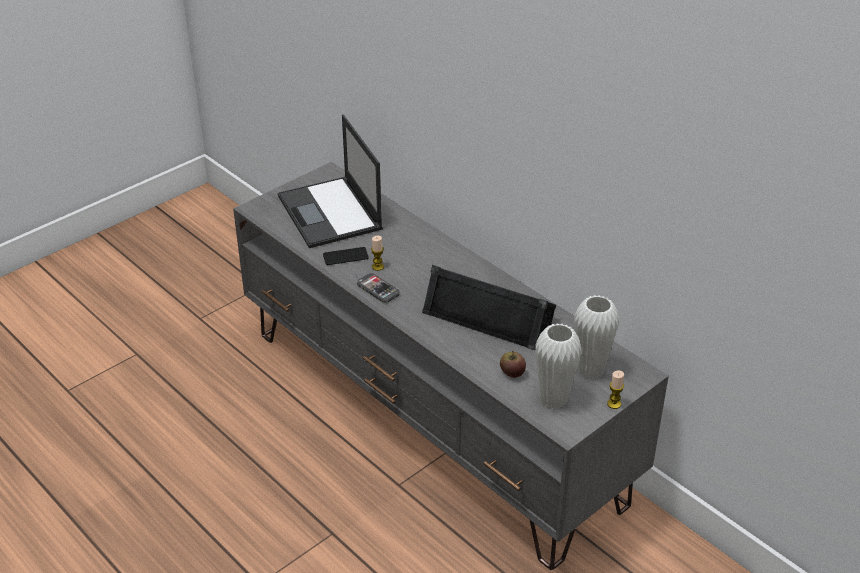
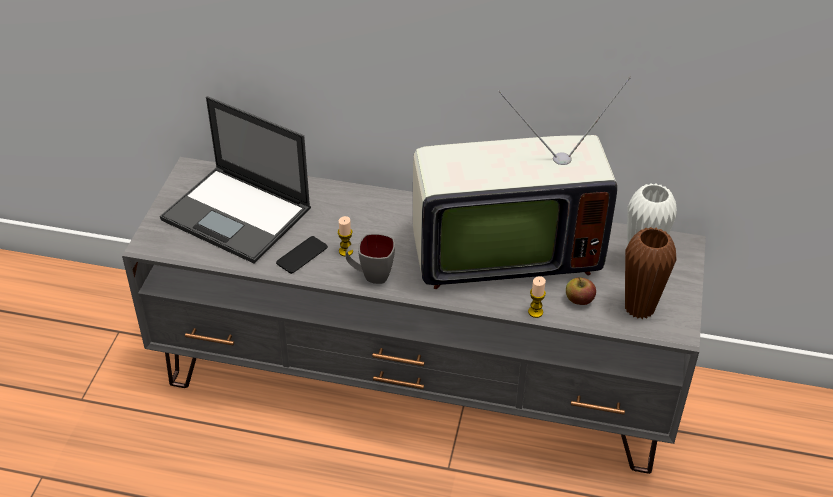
camera: 35 degrees left, 5 degrees up
(378, 289) = (370, 275): phone -> grey mug
(489, 315) = (501, 251): black speaker -> television
(553, 399) = (639, 308): white vase -> brown vase
(614, 404) = (691, 286): candle -> candle (535, 312)

